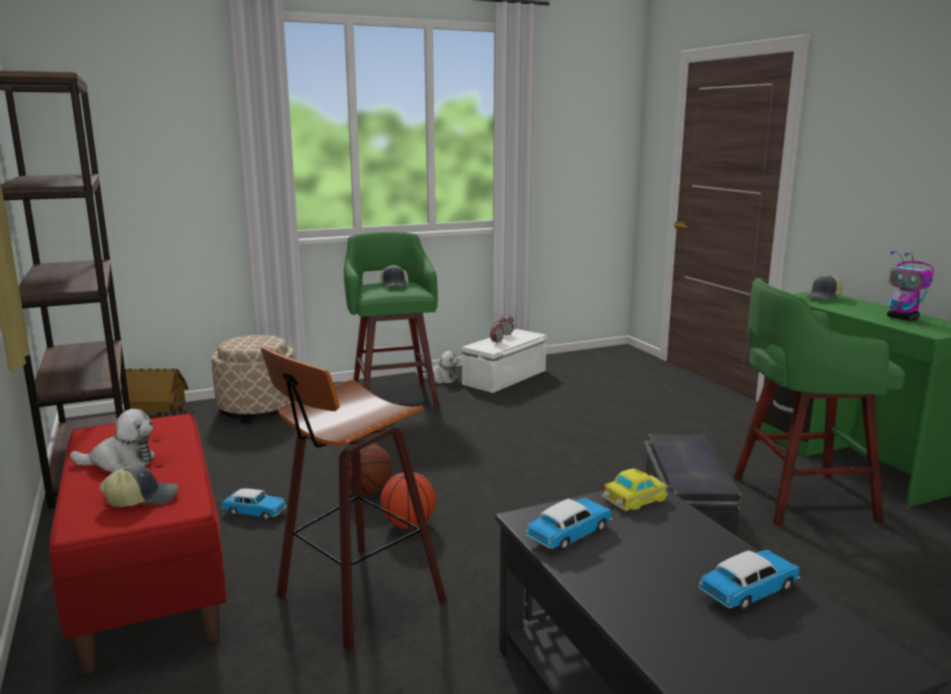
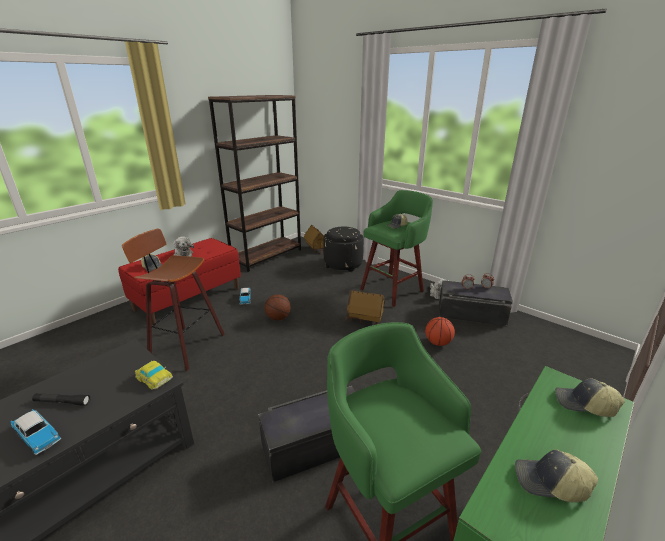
camera: 65 degrees right, 10 degrees up
(258, 409) = (343, 264): beige ottoman -> black ottoman
(408, 525) = (251, 339): basketball -> basketball (437, 343)
(451, 432) = (364, 320): none -> toy house
(506, 377) = (471, 314): white storage box -> black storage box
(569, 534) = (111, 364): toy car -> none
(664, 576) = (62, 402): none -> black flashlight
(903, 318) = (550, 483): toy robot -> cap

